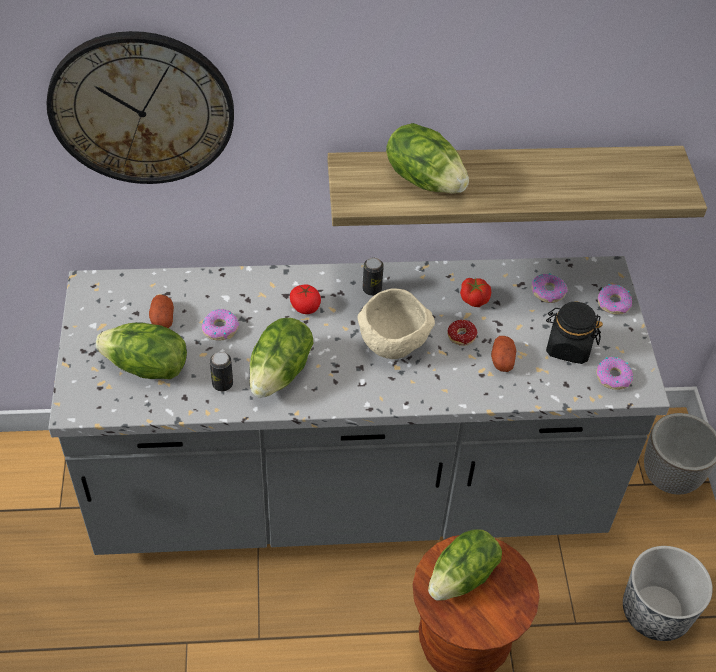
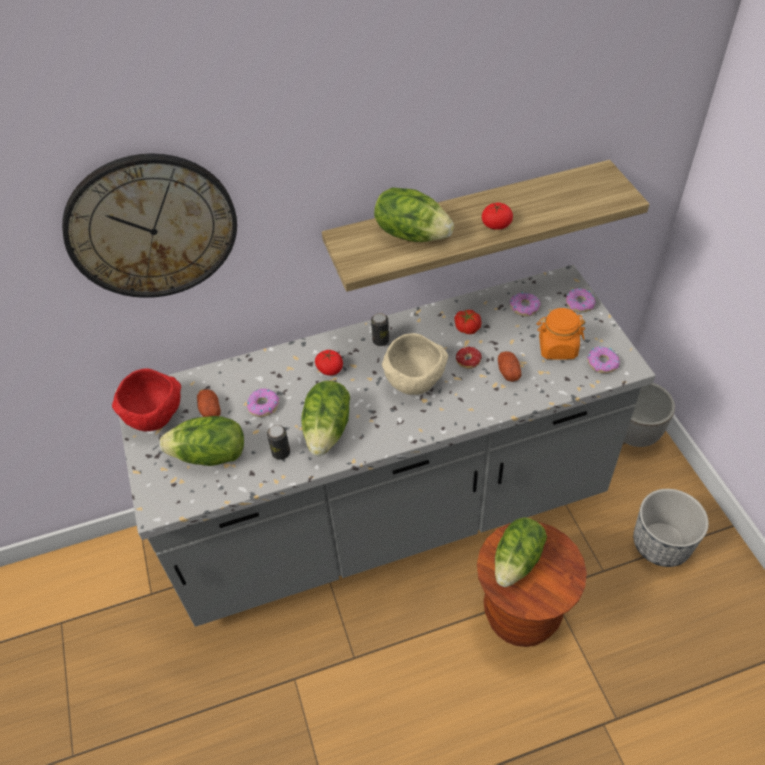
camera: 10 degrees left, 0 degrees up
(103, 311) = (155, 416): none -> red bowl
(522, 191) = (496, 225): none -> tomato
(568, 347) = (557, 348): black jar -> orange jar

